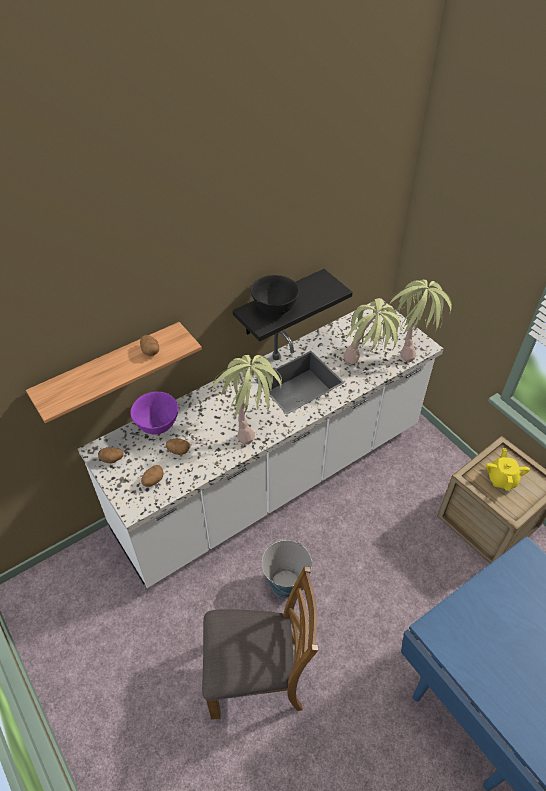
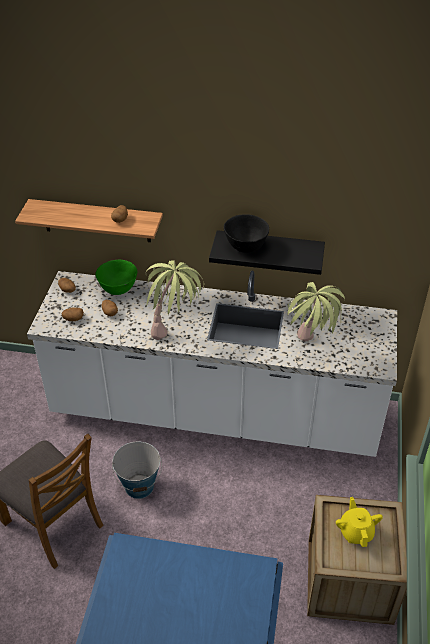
camera: 45 degrees right, 5 degrees down
(158, 425) = (118, 289): purple bowl -> green bowl
(412, 346) = (370, 361): potted plant -> none
(502, 479) = (356, 532): yellow teapot -> yellow teapot turned 60 degrees counterclockwise

